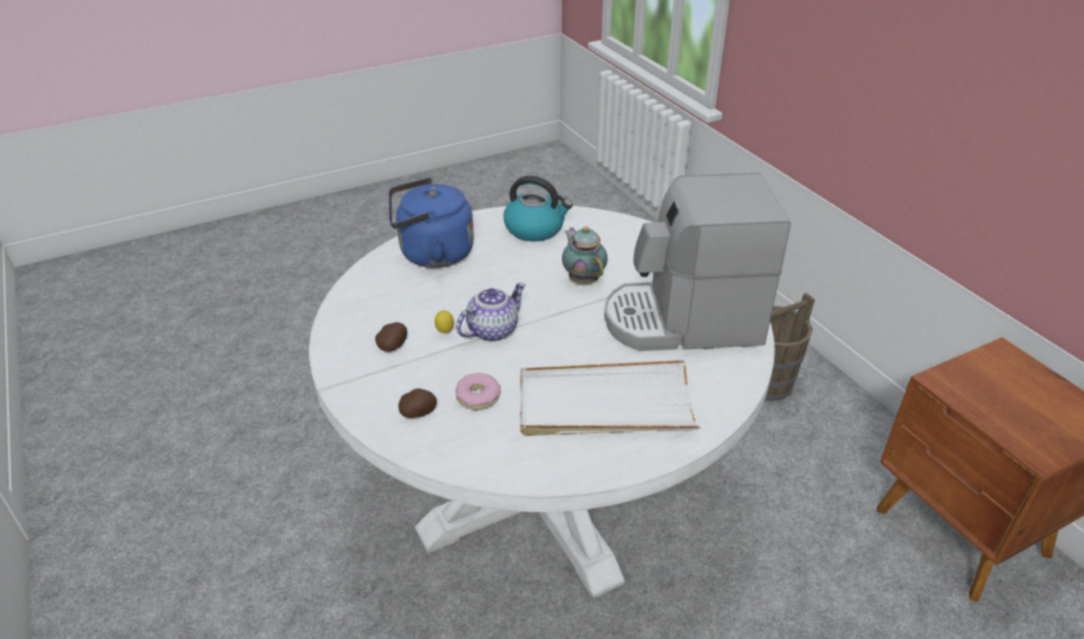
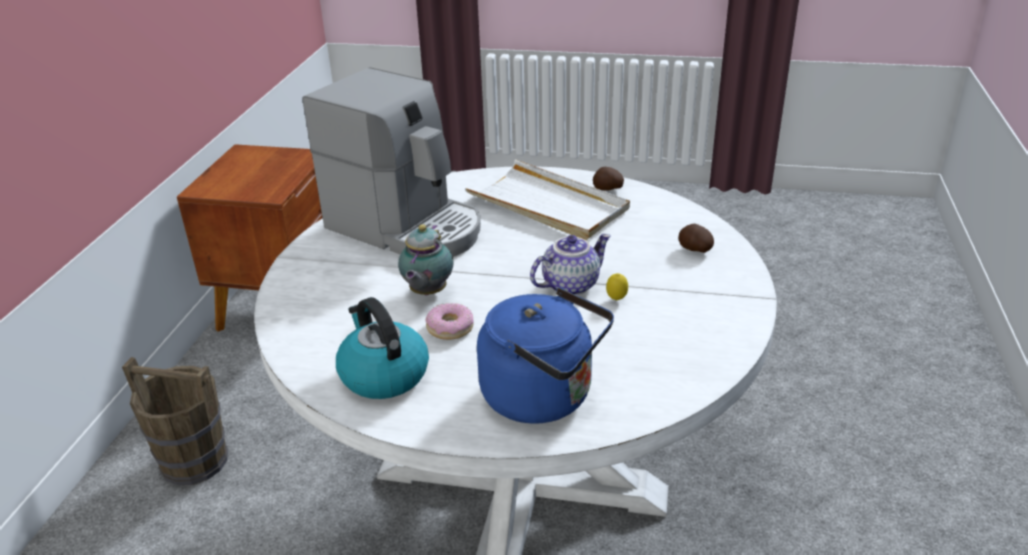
camera: 140 degrees left, 5 degrees down
(393, 346) = (677, 307): potato -> potato (607, 189)
(478, 396) = (636, 242): donut -> donut (450, 328)
(492, 330) = (570, 284): teapot -> teapot turned 150 degrees clockwise

